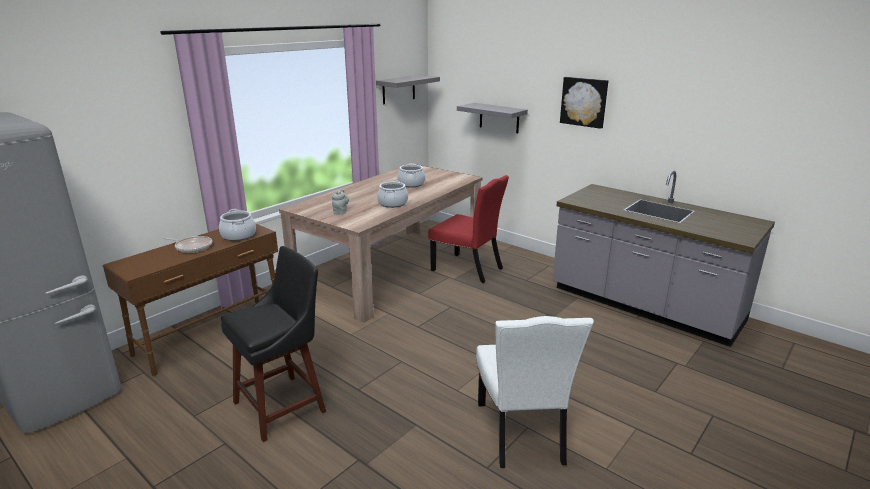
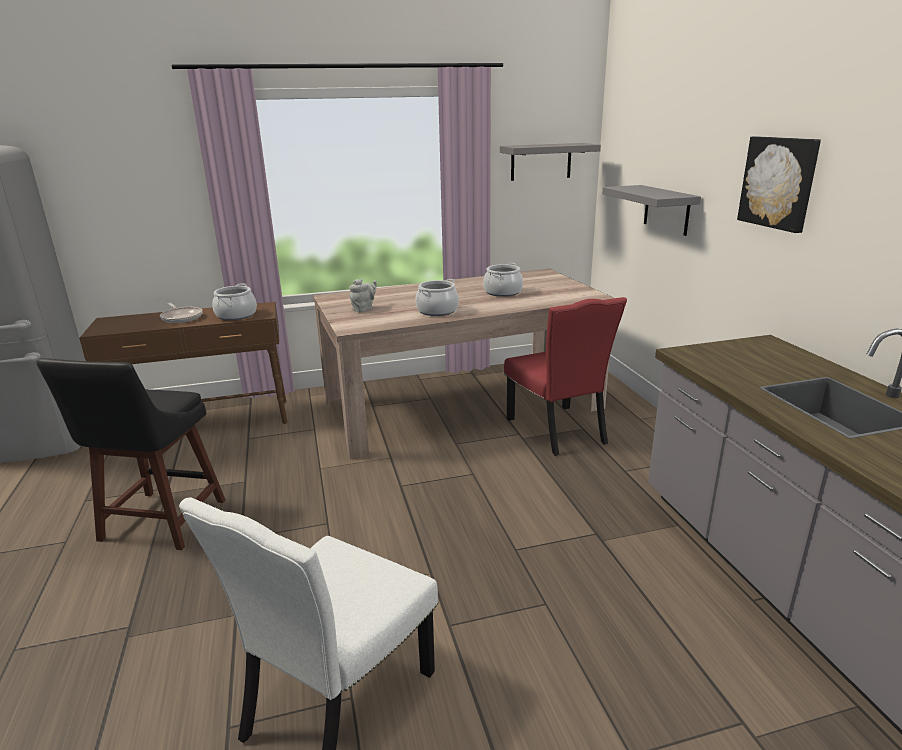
camera: 35 degrees right, 0 degrees up
(284, 404) = (159, 523): black chair -> black chair turned 105 degrees clockwise

